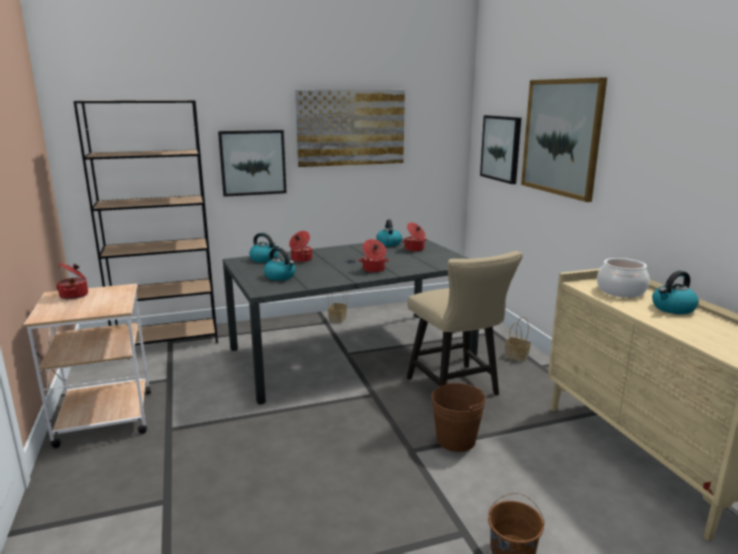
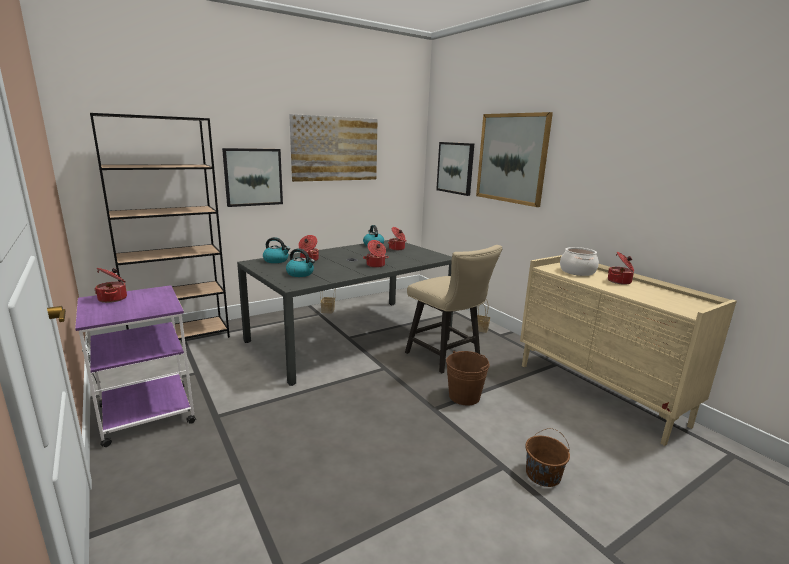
camera: 15 degrees left, 0 degrees up
(105, 417) = (147, 412): beige cart -> purple cart
(672, 308) = (620, 281): kettle -> cooking pot

